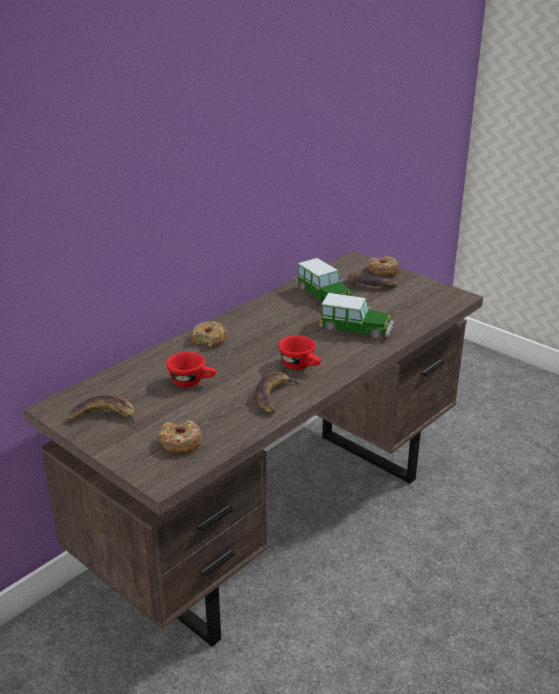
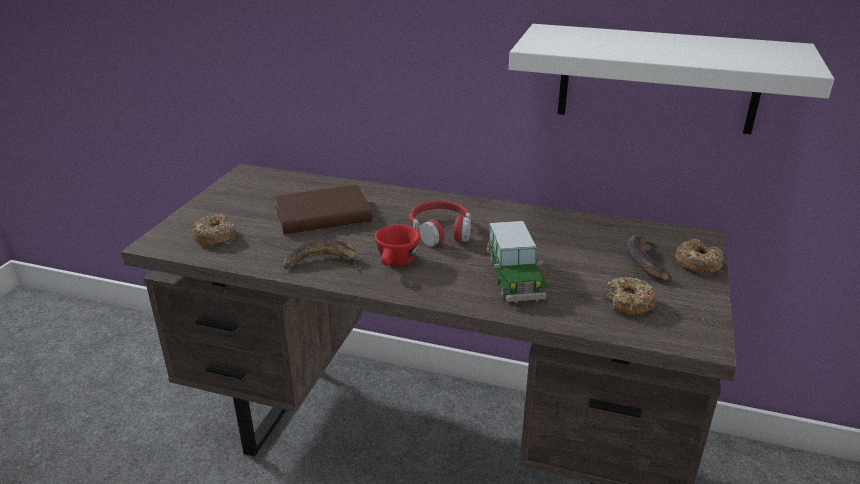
camera: 65 degrees right, 0 degrees up
(104, 417) = (241, 195): banana -> none
(192, 382) = (323, 215): red cup -> brown book
(209, 340) = (409, 203): donut -> donut (628, 303)
(268, 338) = (441, 231): none -> red headphones
(309, 167) = (658, 79): none -> white shelf
(324, 296) = (574, 240): toy car -> none

